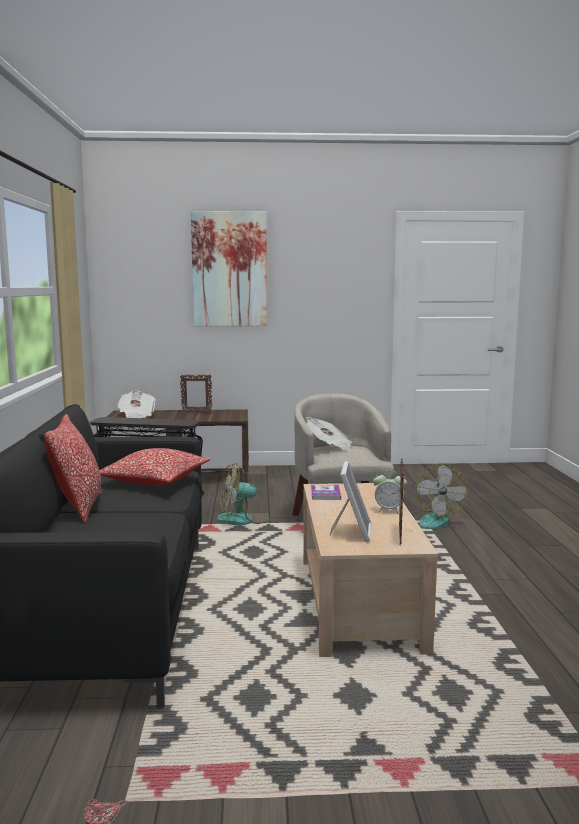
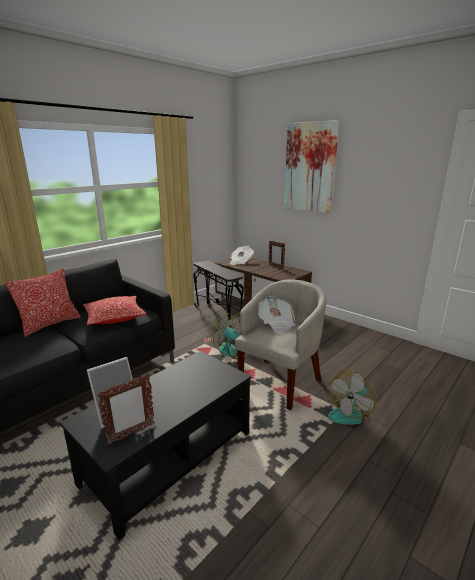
camera: 45 degrees right, 10 degrees up
(325, 493) = (189, 366): book -> none
(357, 602) = (169, 456): beige coffee table -> black coffee table
(389, 510) = (183, 404): alarm clock -> none

